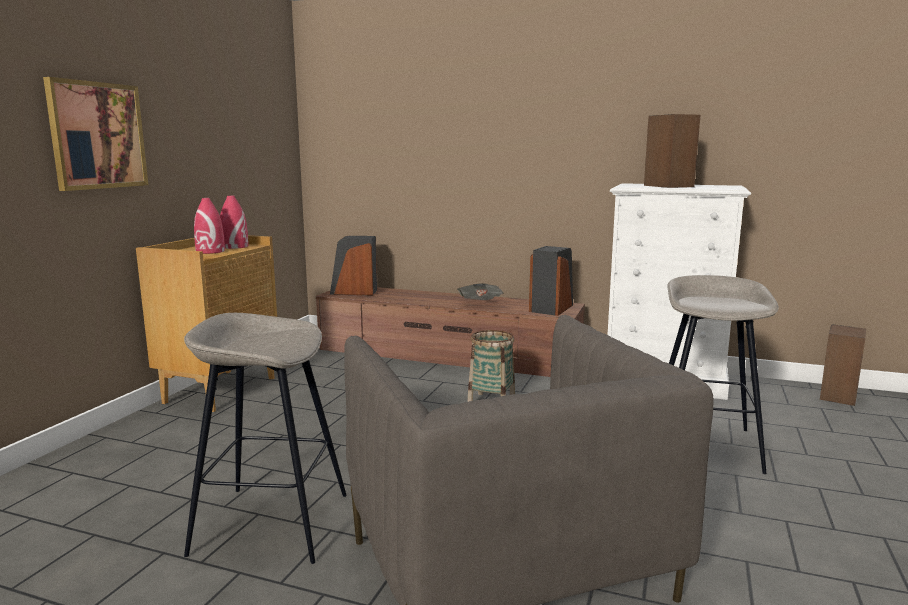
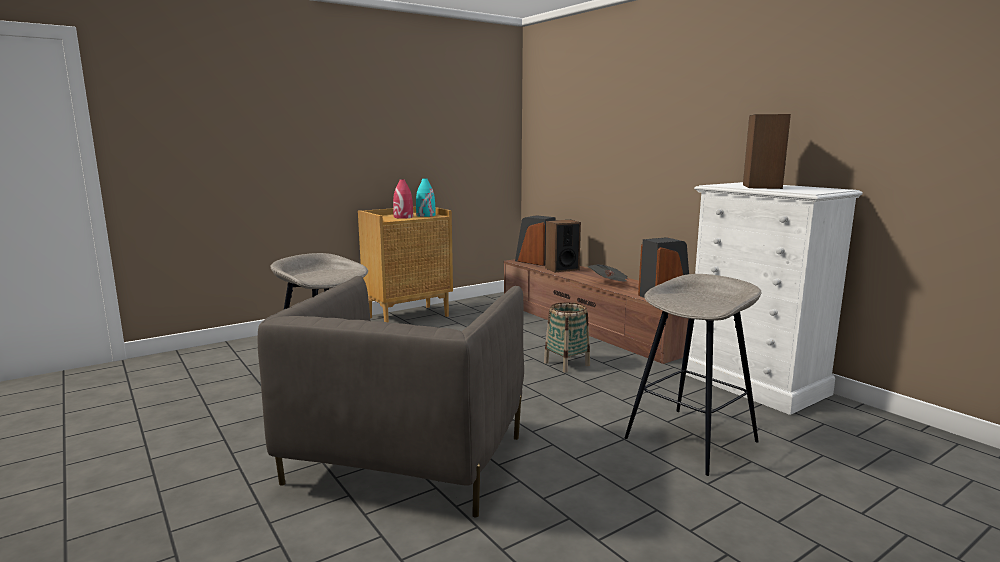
camera: 35 degrees right, 0 degrees up
(97, 135) = (335, 136): picture -> none
(234, 246) = (425, 215): red vase -> turquoise vase
(837, 396) = (939, 445): speaker -> speaker (562, 269)

